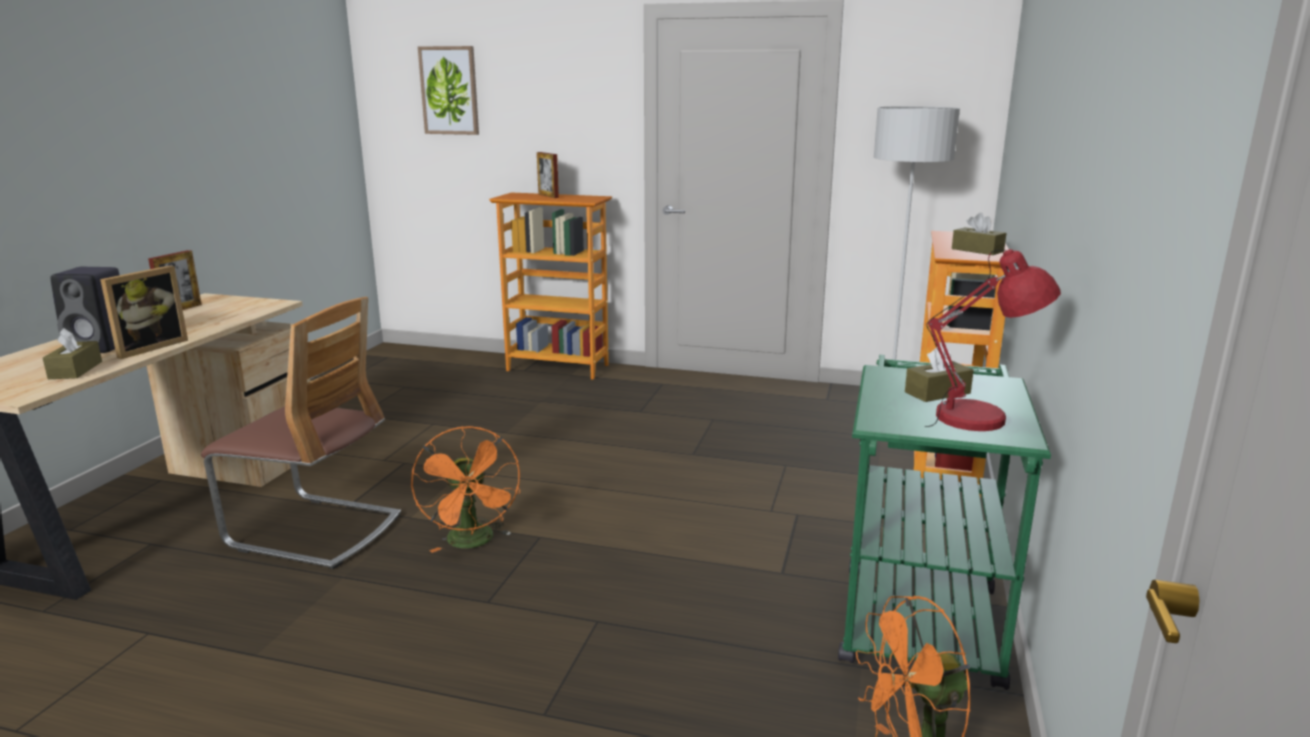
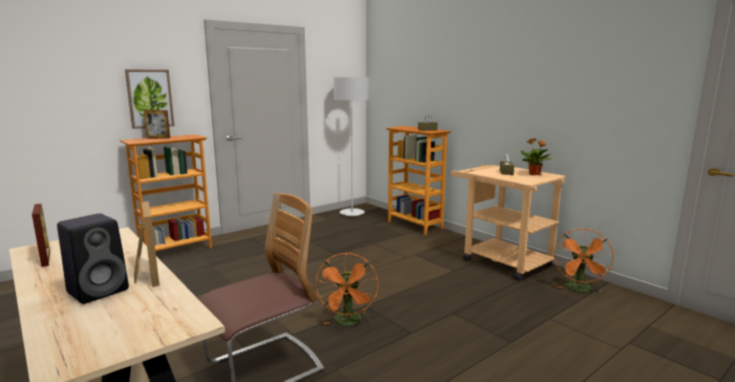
camera: 55 degrees left, 5 degrees down
(75, 370) = (156, 302): brown tissue box -> none
(449, 90) = (55, 69): picture -> picture (150, 98)
(473, 542) = (348, 323): orange fan -> orange fan turned 75 degrees clockwise
(919, 612) = (500, 260): green cart -> beige cart
(980, 419) = (534, 174): red table lamp -> potted plant

